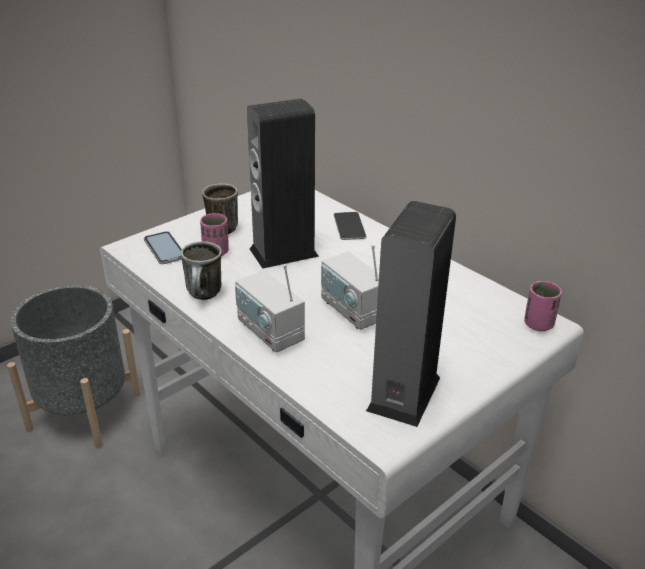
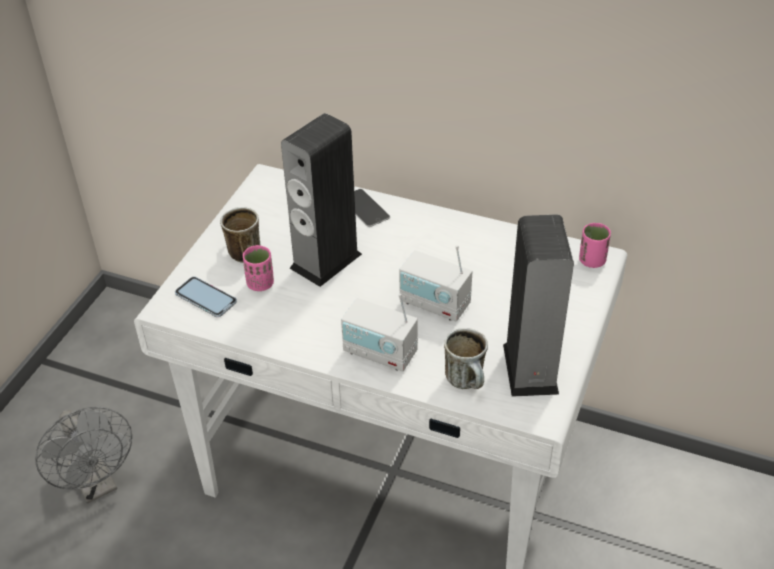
camera: 25 degrees left, 10 degrees up
(85, 411) = (97, 485): grey planter -> grey fan
(205, 296) = (291, 337): mug -> mug (468, 382)

